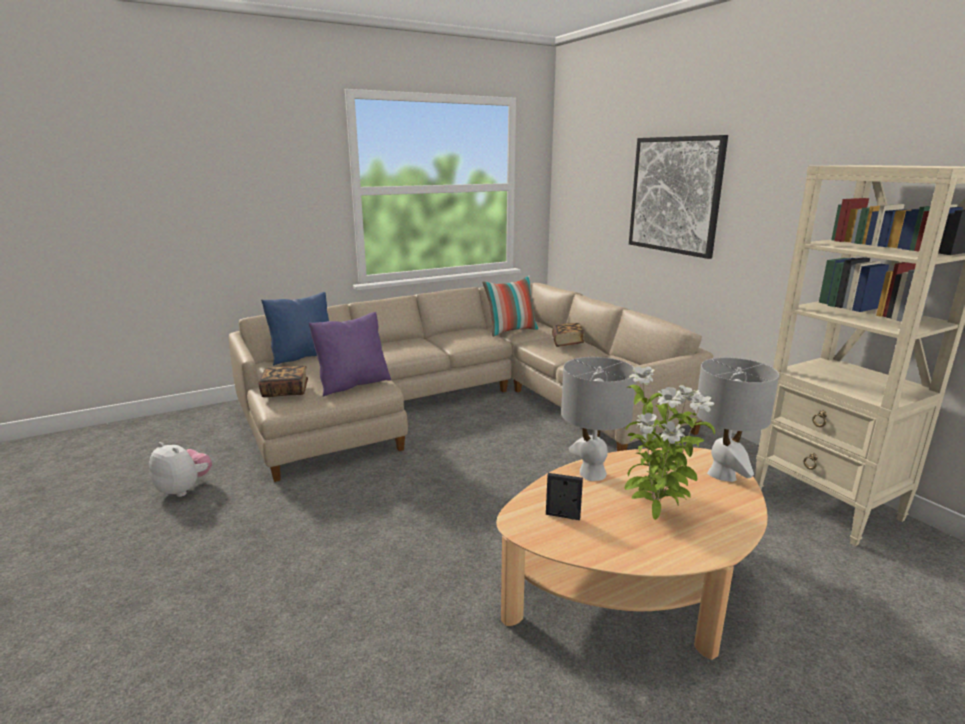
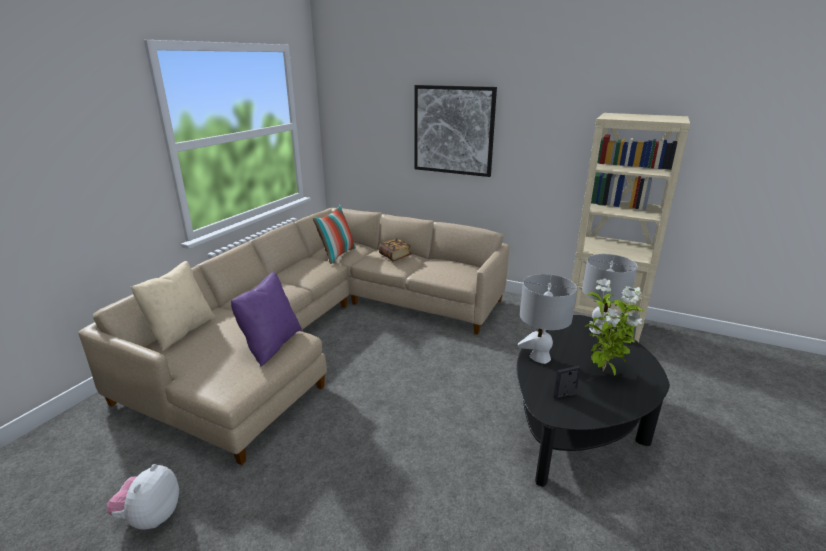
camera: 35 degrees left, 5 degrees up
(184, 489) = (151, 517): plush toy -> plush toy turned 75 degrees counterclockwise
(285, 391) = (218, 374): book -> none
(303, 356) = (181, 331): blue pillow -> beige pillow
(634, 587) = (576, 422): beige coffee table -> black coffee table

